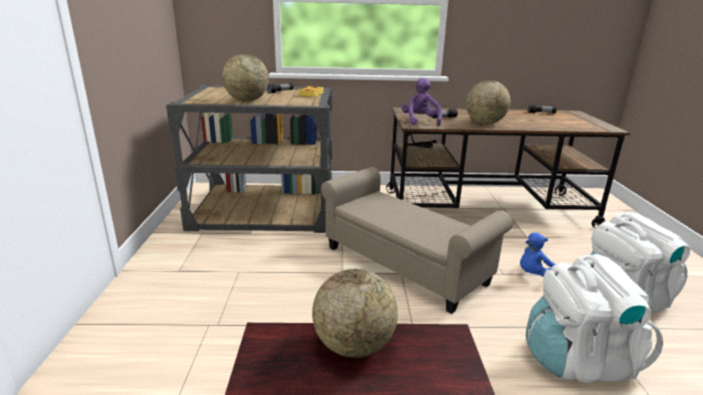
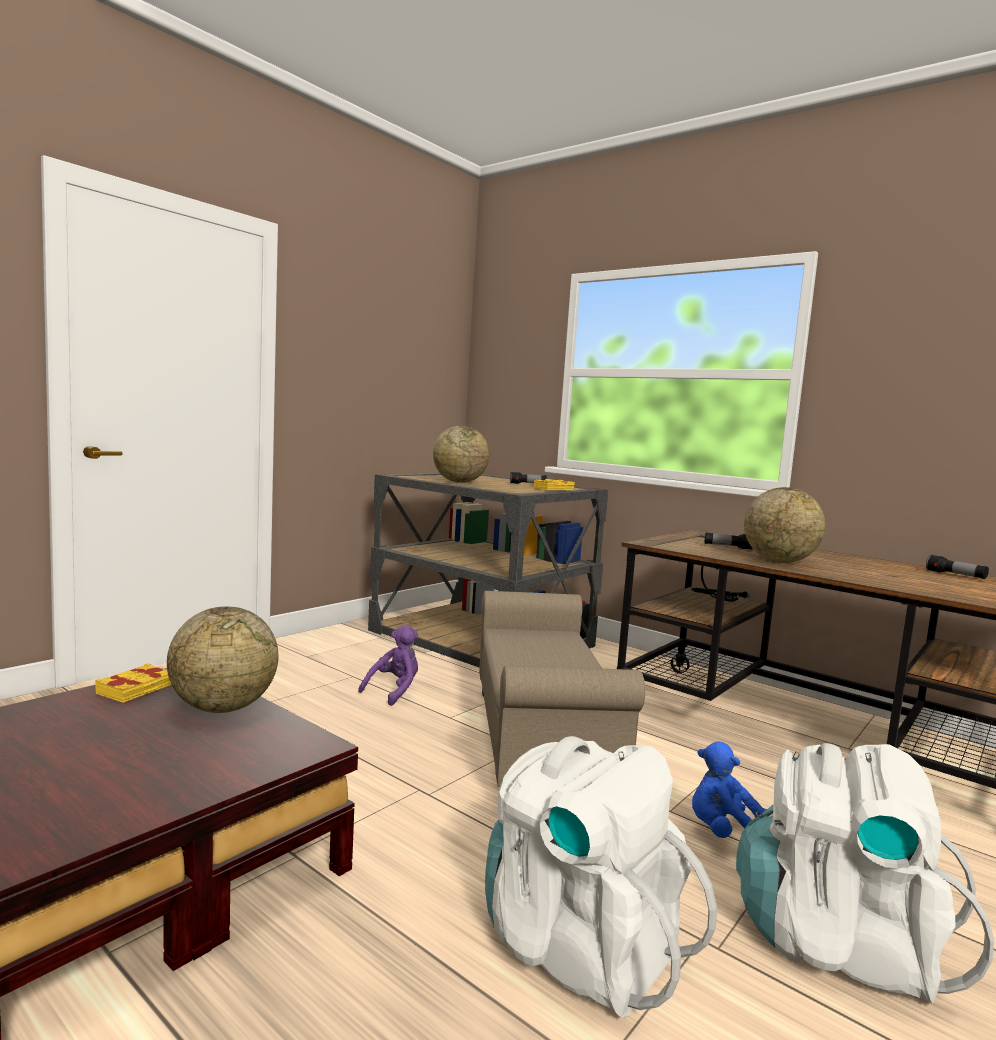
camera: 40 degrees right, 15 degrees down
(268, 368) = (136, 689): none -> yellow book
(420, 121) = (674, 543): purple plush toy -> purple plush toy (394, 691)

